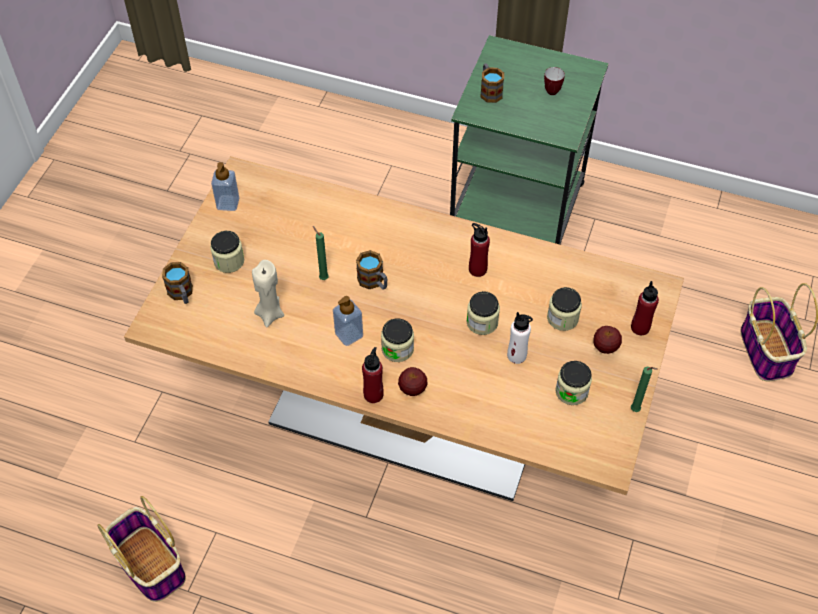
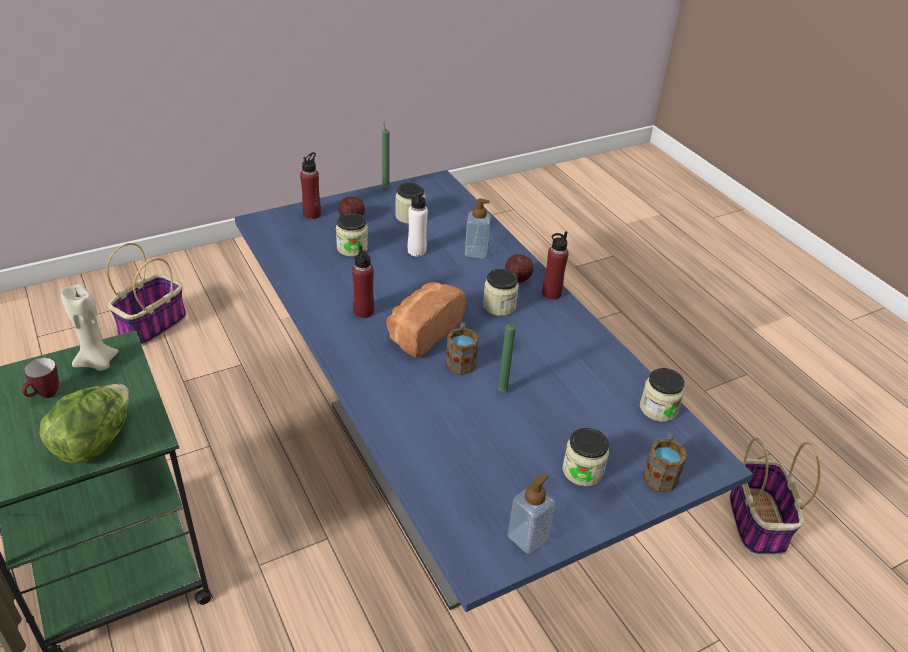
camera: 140 degrees left, 15 degrees down
(270, 314) = (583, 396): beige candle -> beige candle (97, 363)
(349, 335) = (528, 338): soap dispenser -> soap dispenser (476, 252)
(408, 411) = (443, 475): beige dining table -> blue dining table
(422, 283) = (422, 331): none -> bread
(482, 322) = (412, 281): jar -> jar (658, 408)
(489, 91) = (94, 442): mug -> lettuce

